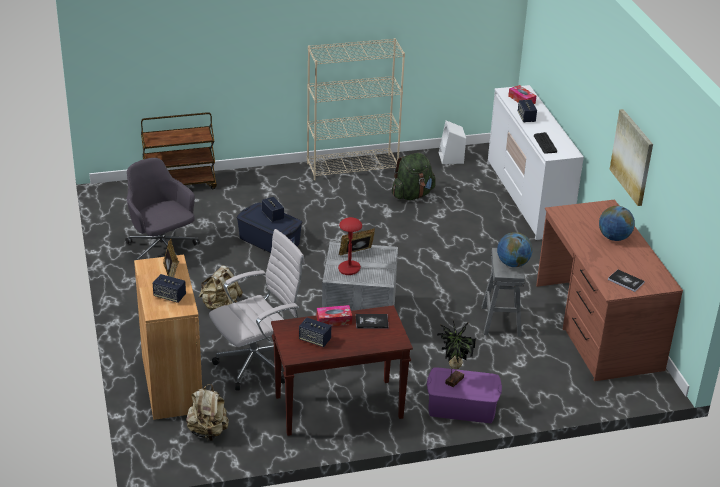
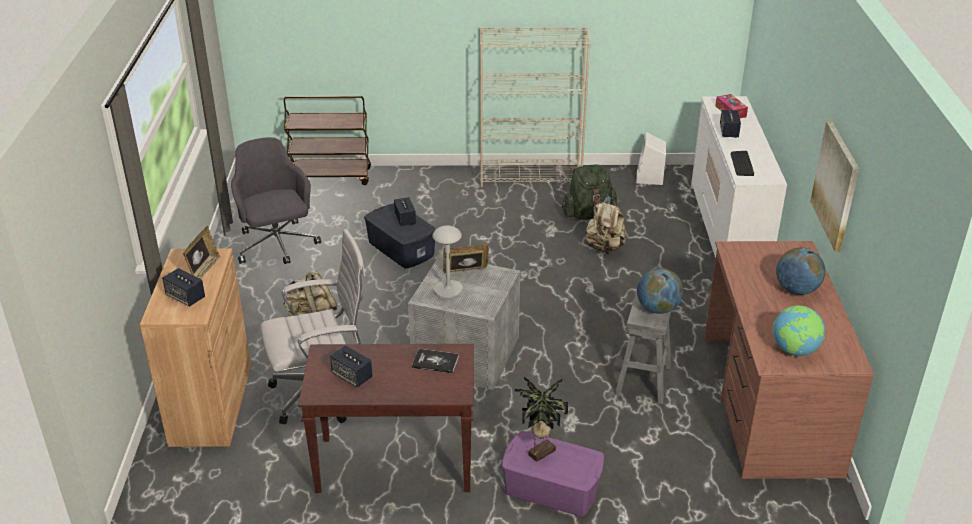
camera: 15 degrees right, 0 degrees up
(208, 431) = (223, 472): beige backpack -> beige backpack (605, 248)
(334, 320) = (388, 354): tissue box -> none
(349, 269) = (448, 290): red table lamp -> grey table lamp
(626, 281) = (794, 351): book -> globe

